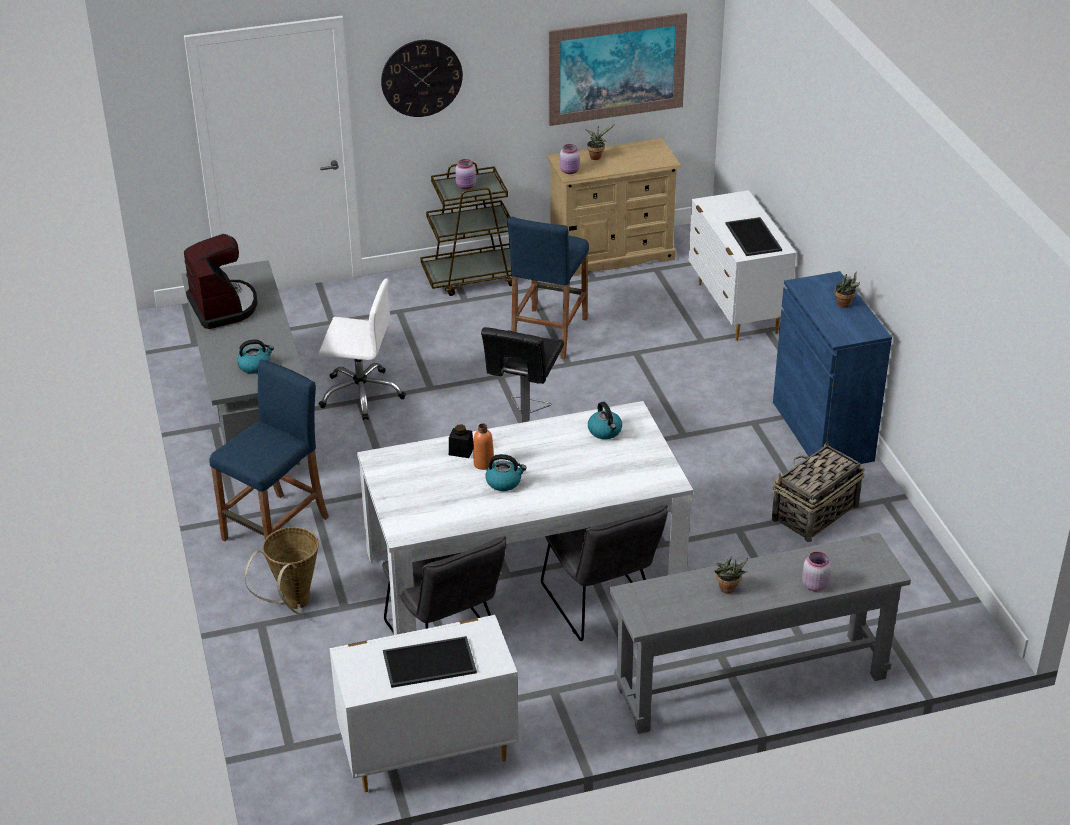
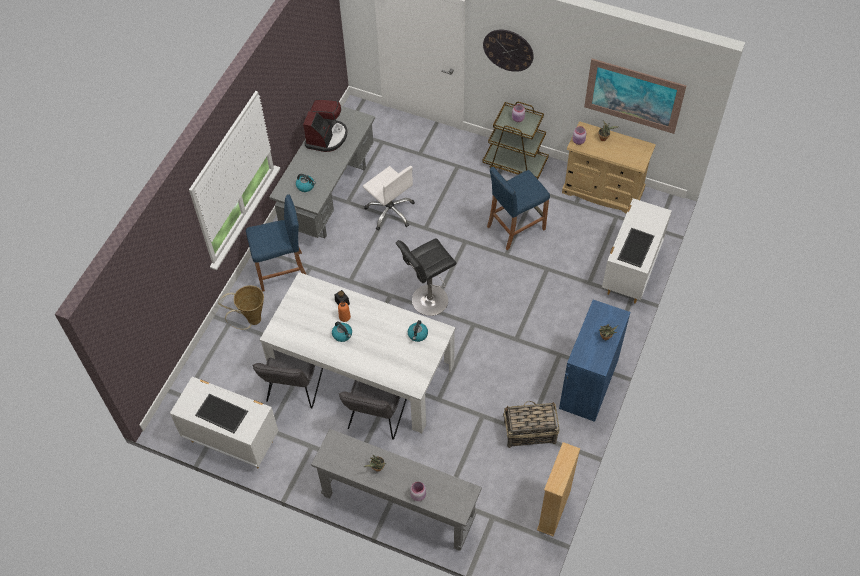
camera: 40 degrees right, 20 degrees up
(940, 570) = (554, 510): none -> beige bookcase

